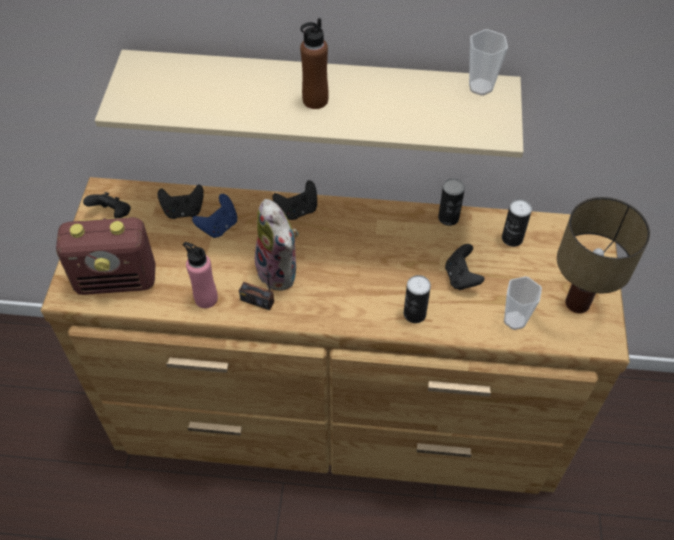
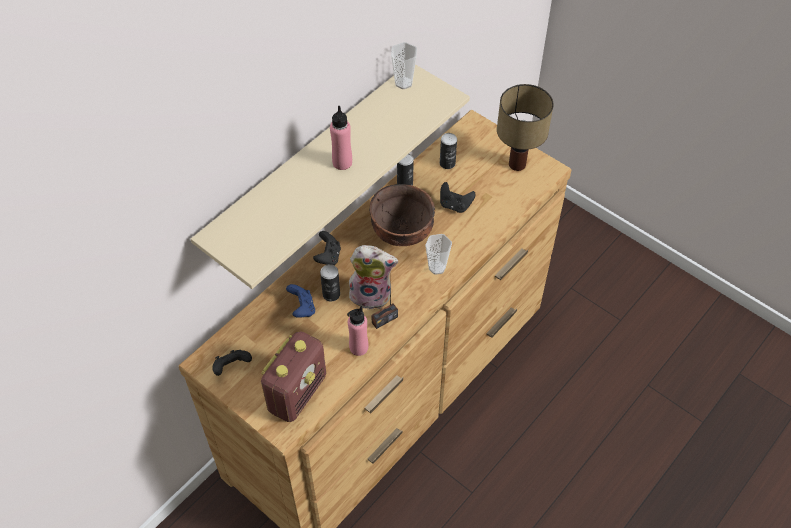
camera: 55 degrees left, 0 degrees up
(183, 211) = (269, 322): black game controller -> none
(315, 100) = (342, 162): brown bottle -> pink bottle
(382, 252) = (402, 232): none -> brown bowl
(414, 314) = (462, 244): can -> can (331, 294)
(514, 320) = (505, 200): cup -> cup (437, 267)

